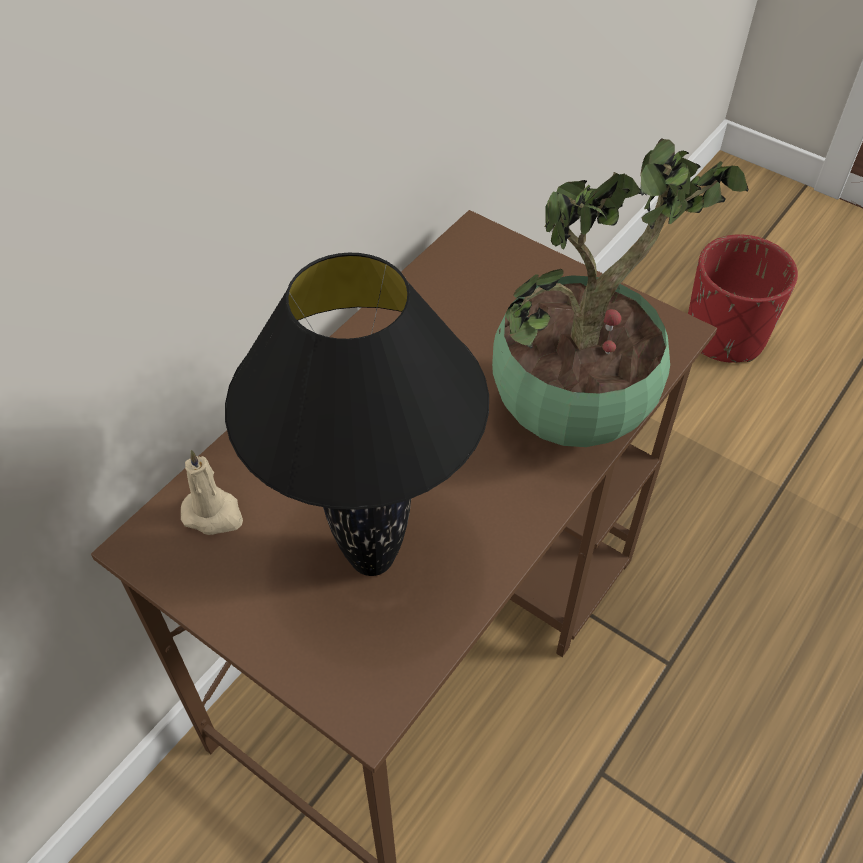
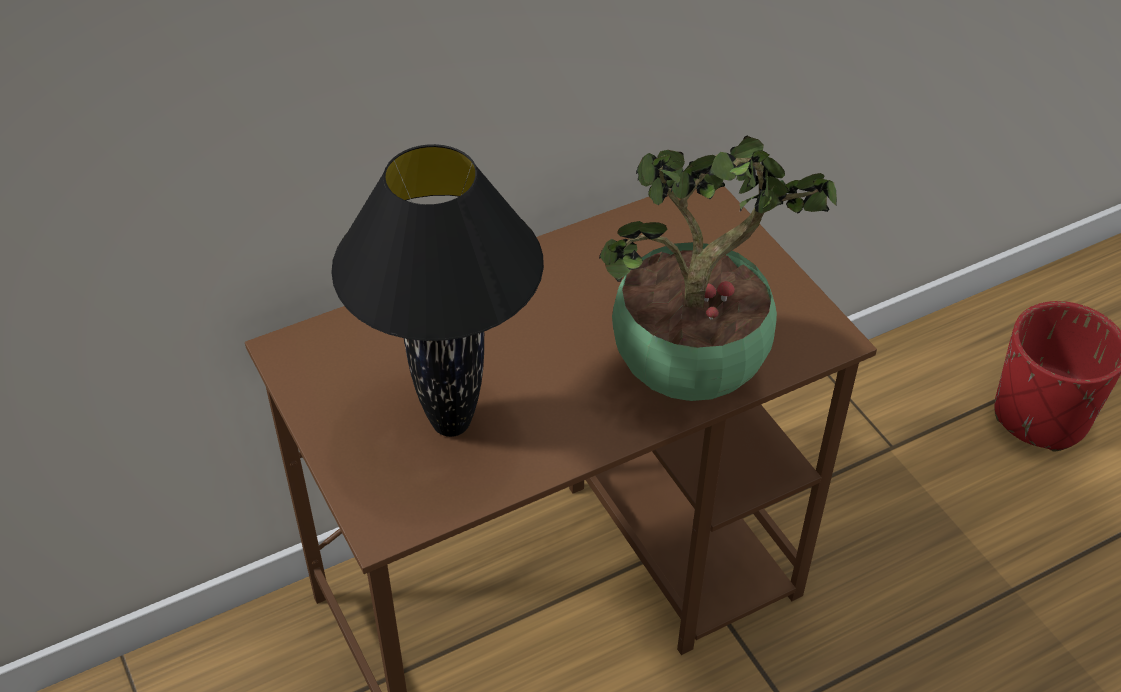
camera: 25 degrees right, 5 degrees down
(213, 514) = (349, 346): beige candle -> none

